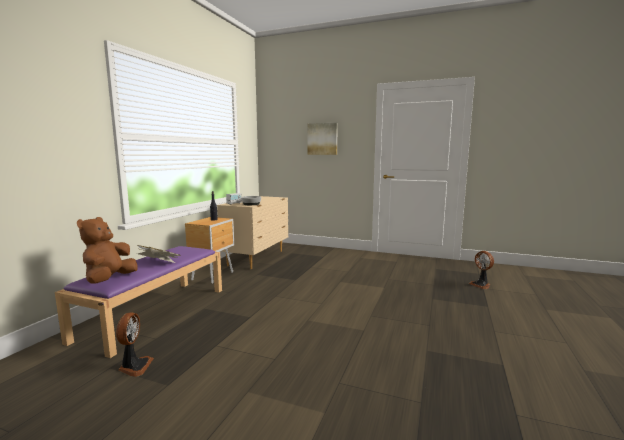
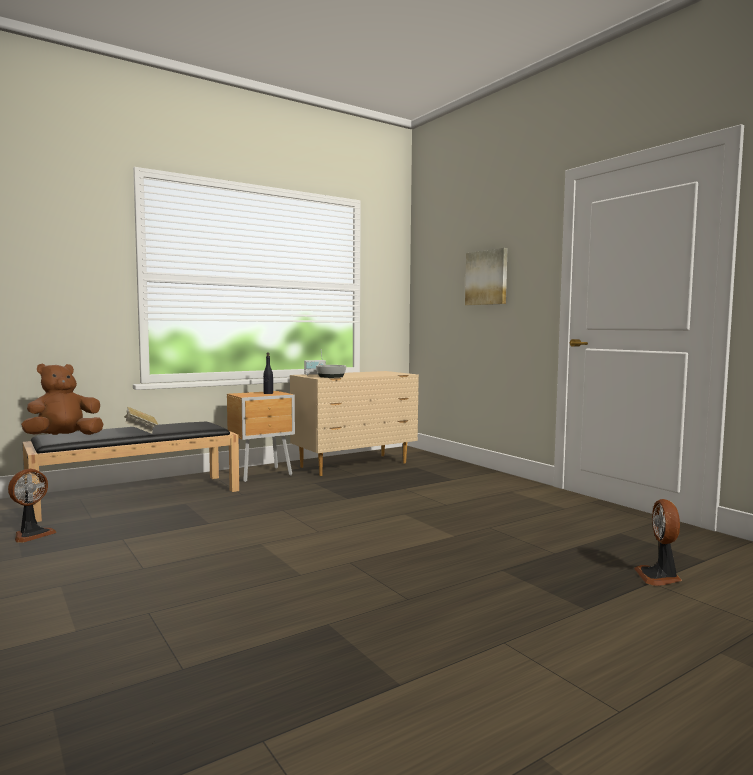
camera: 35 degrees right, 5 degrees down
(155, 312) = (137, 496): purple bench -> black bench

